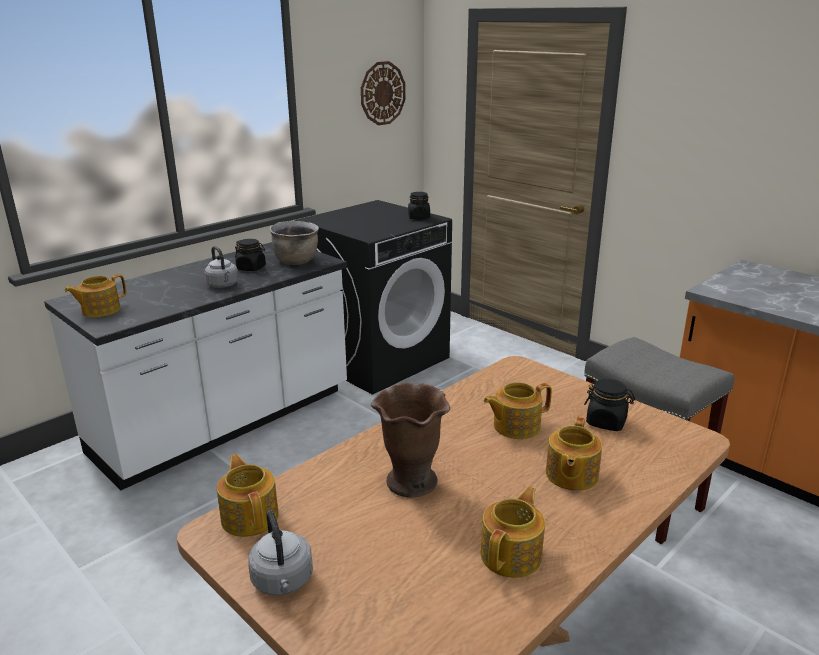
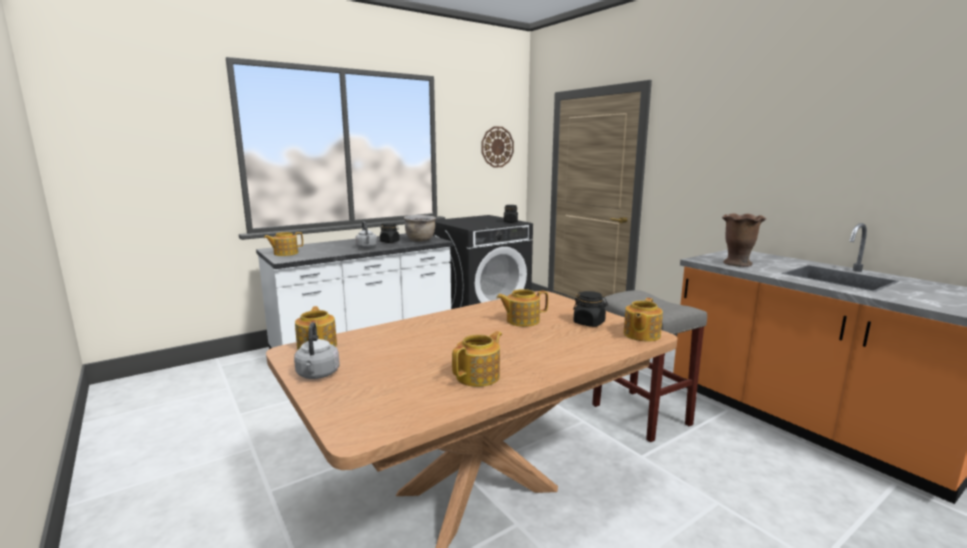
camera: 10 degrees right, 10 degrees down
(411, 482) = (432, 339): brown vase -> brown vase (737, 264)
(570, 475) = (546, 344): teapot -> teapot (641, 335)

